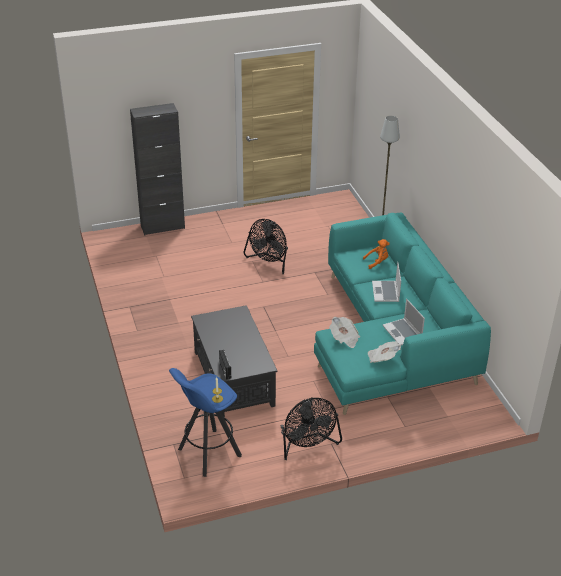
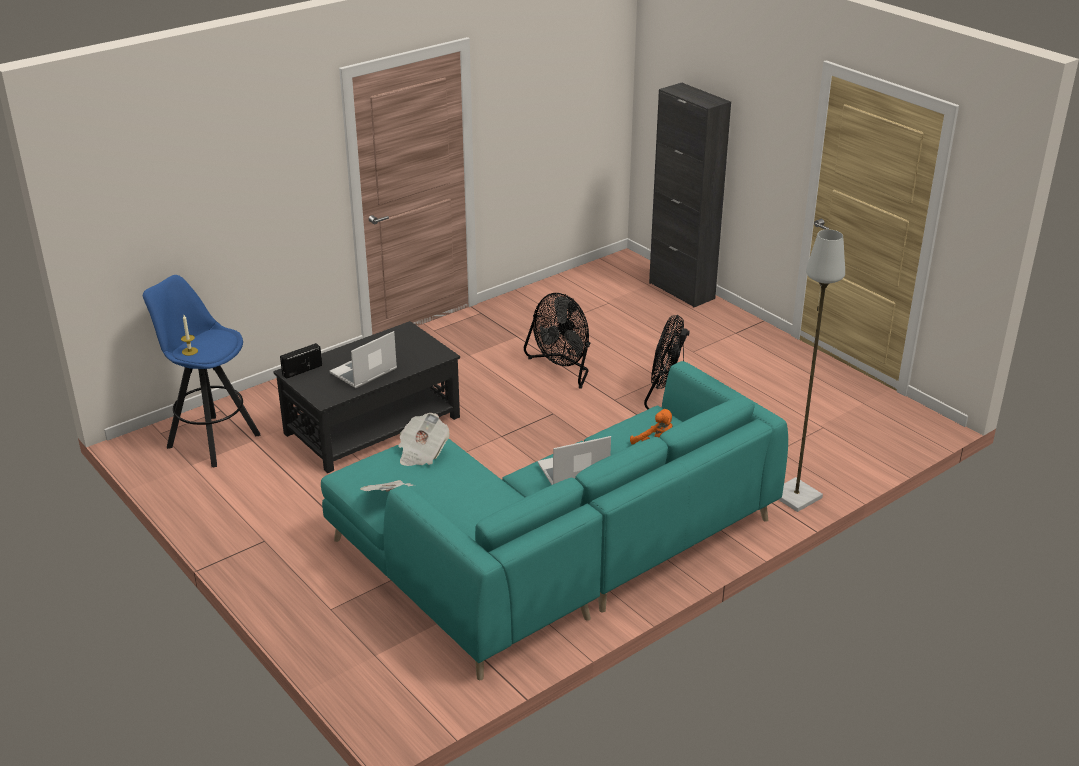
camera: 70 degrees right, 5 degrees down
(305, 444) = (255, 516): black fan -> black fan (564, 366)
(403, 333) = (470, 509): laptop -> laptop (363, 372)

